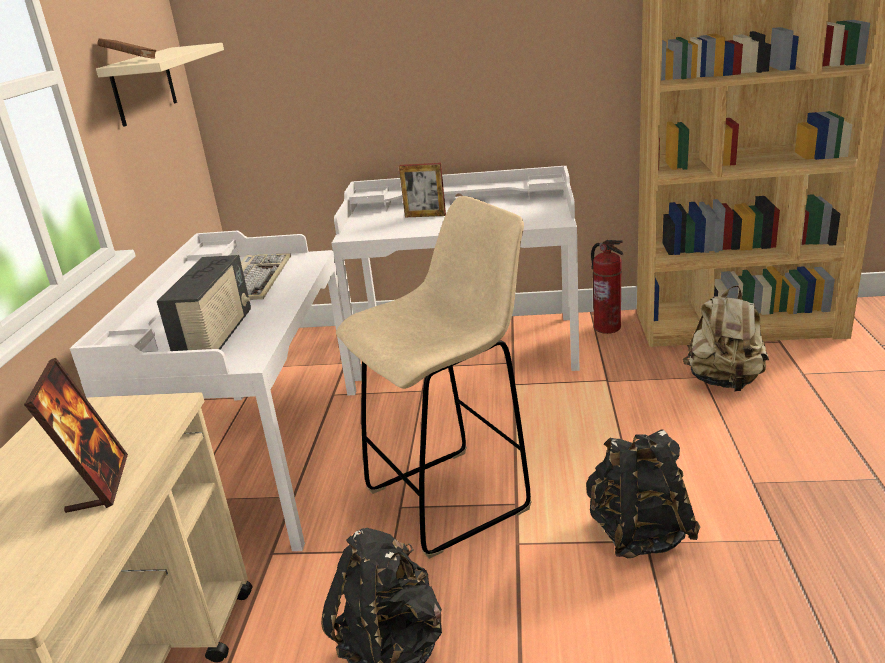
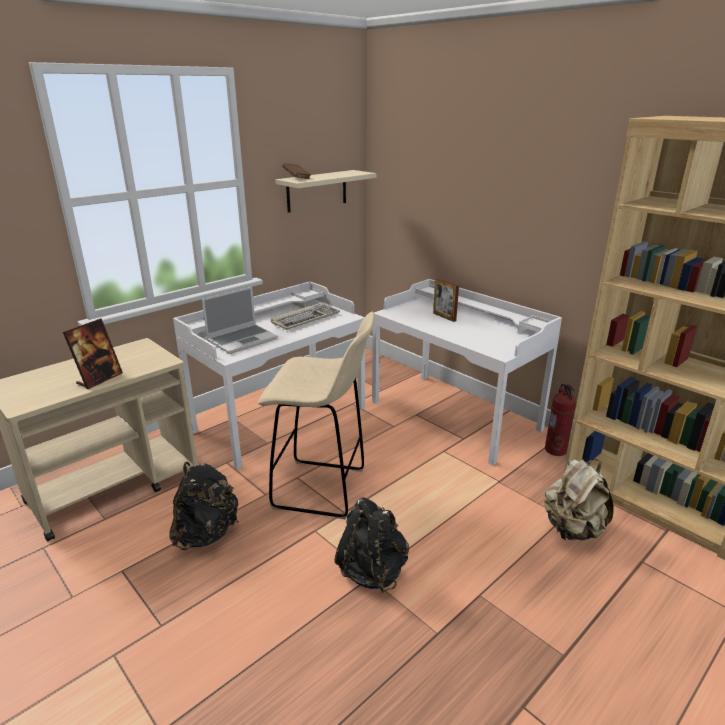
camera: 40 degrees right, 0 degrees up
(216, 337) = (242, 340): radio -> laptop

